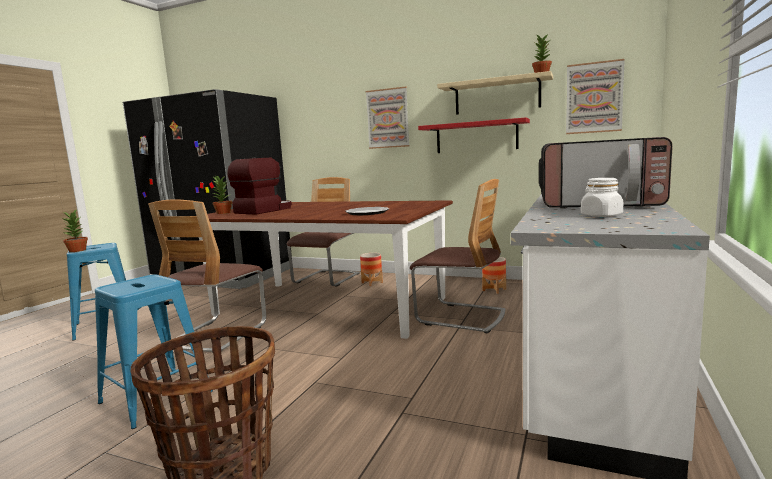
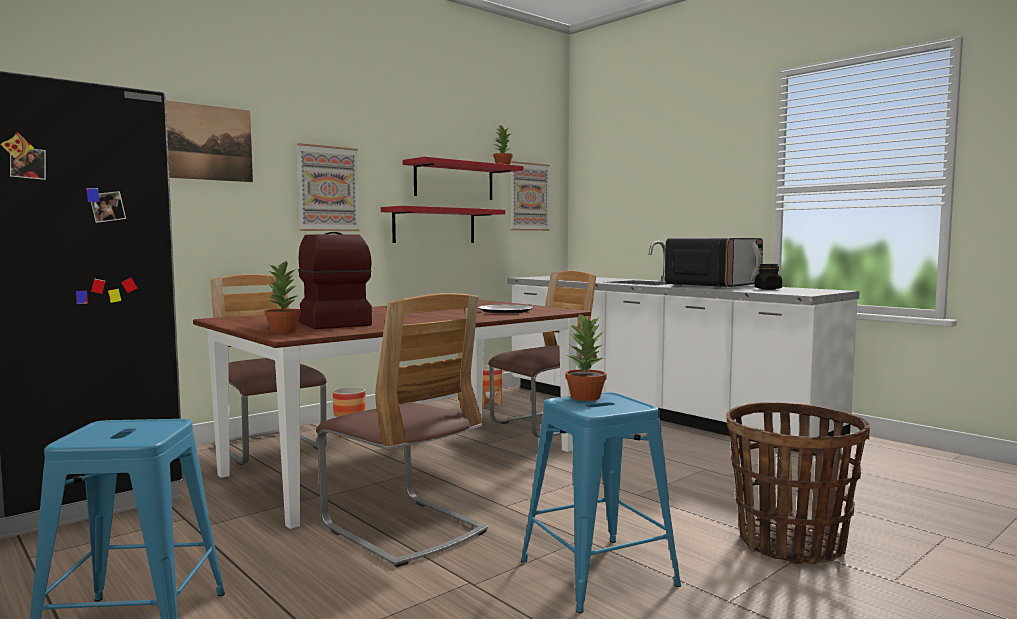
camera: 65 degrees left, 5 degrees down
(78, 250) = (136, 438): potted plant -> potted plant (586, 397)
(317, 101) = (206, 142): none -> picture
(497, 96) = (454, 181): beige shelf -> red shelf
(601, 215) = (768, 289): white jar -> black jar

